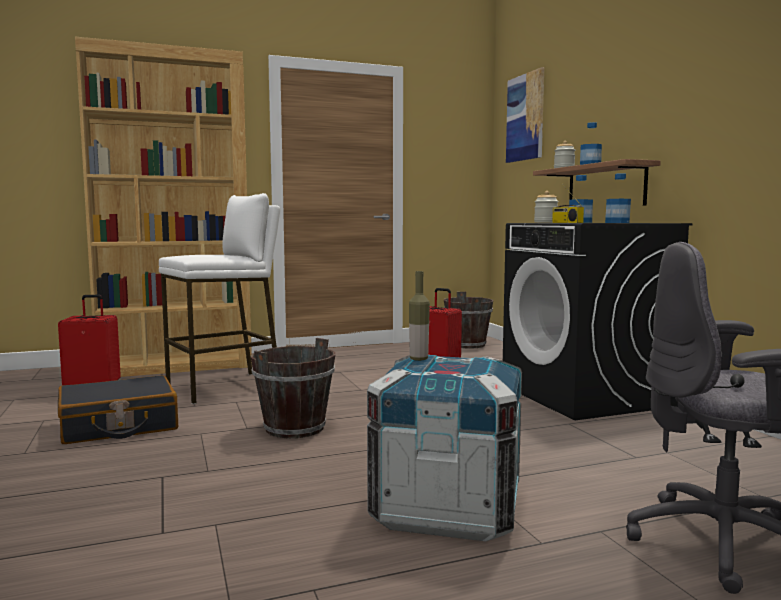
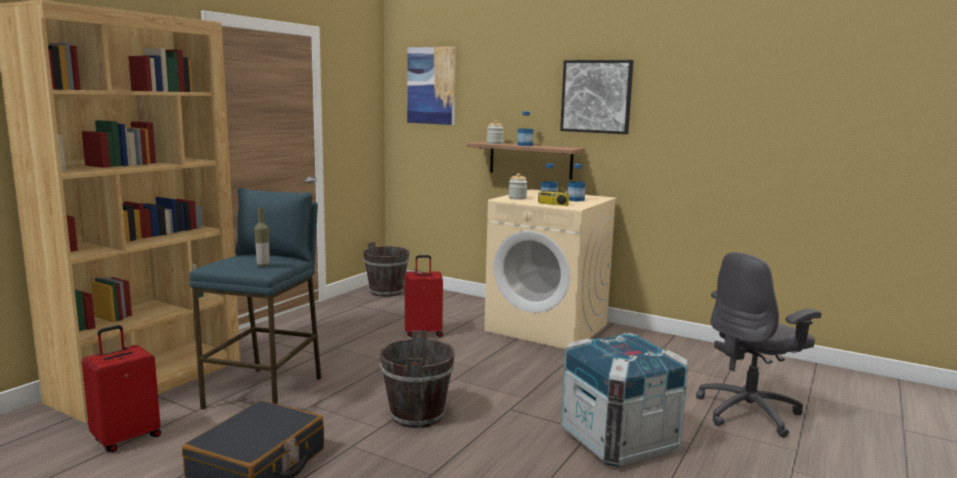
camera: 40 degrees left, 5 degrees up
(225, 387) = (266, 392): white stool -> blue stool
(418, 359) = (602, 345): bottle -> bottle (263, 265)
(586, 396) = (548, 327): black washing machine -> beige washing machine
(673, 86) = (596, 96): none -> picture

